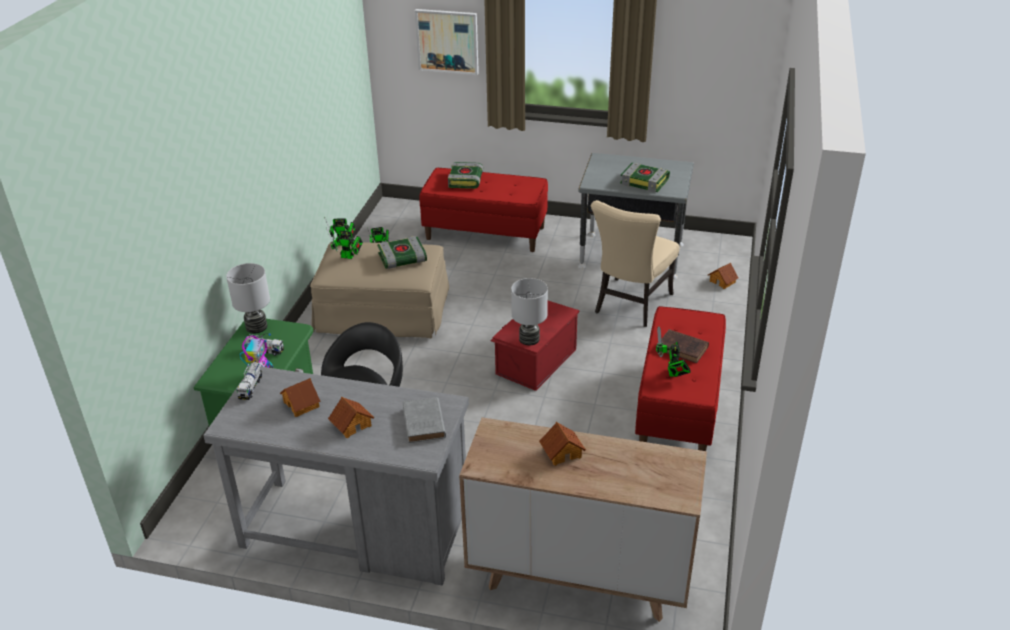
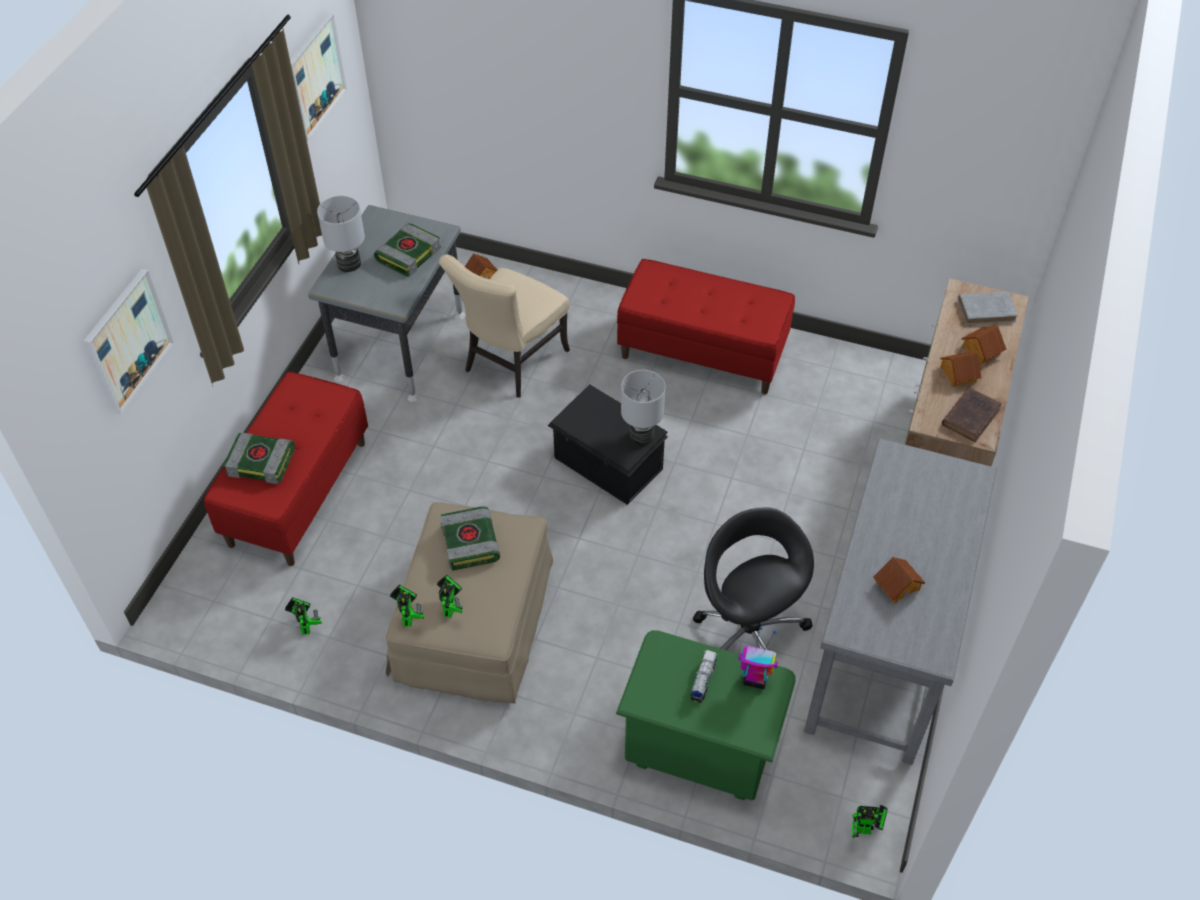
camera: 85 degrees left, 15 degrees up
(251, 387) = (867, 639): toy truck -> none
(256, 327) = (648, 695): grey table lamp -> grey table lamp (349, 264)
(352, 424) = (930, 537): toy house -> toy house (981, 350)
(424, 424) = (925, 475): grey book -> grey book (988, 310)
(535, 361) = (608, 464): red storage box -> black storage box
(630, 305) = (511, 363): beige chair -> beige chair turned 90 degrees clockwise
(672, 373) = (742, 315): toy robot -> toy robot (865, 829)
(683, 349) = (701, 300): brown book -> brown book (971, 416)
(704, 44) = (314, 76): none -> picture

